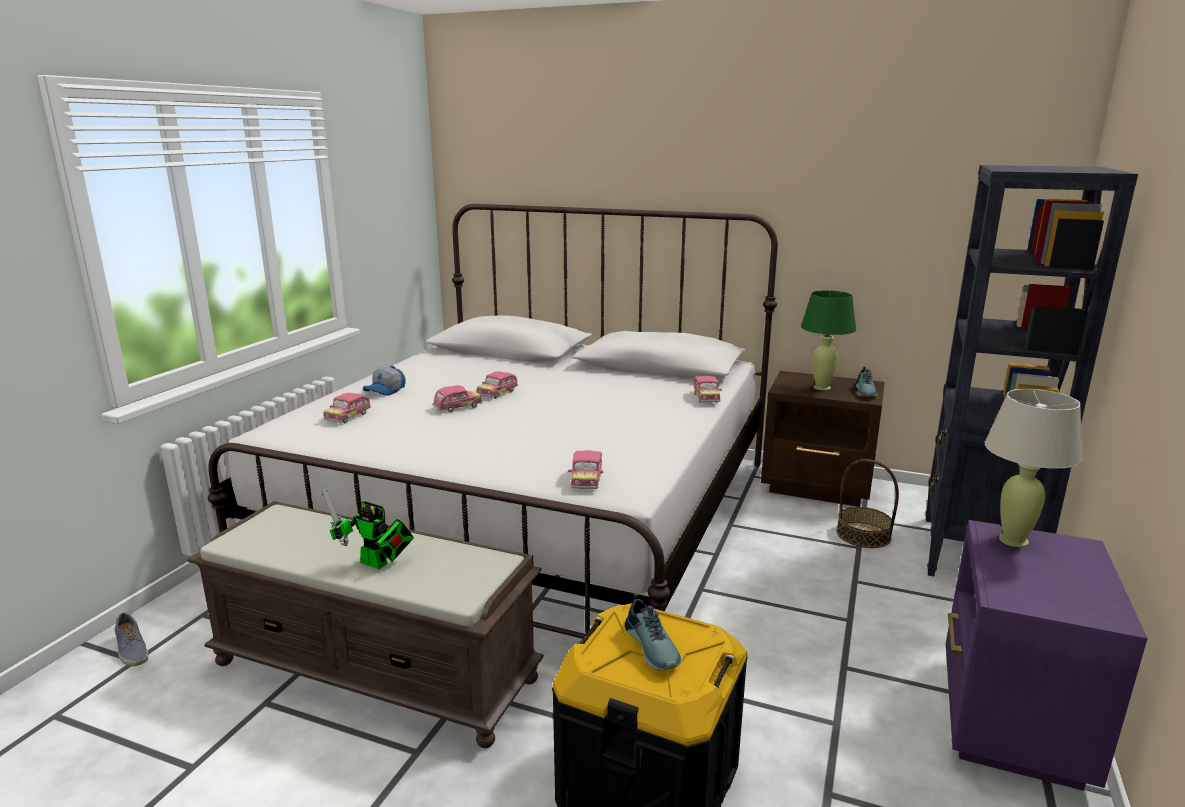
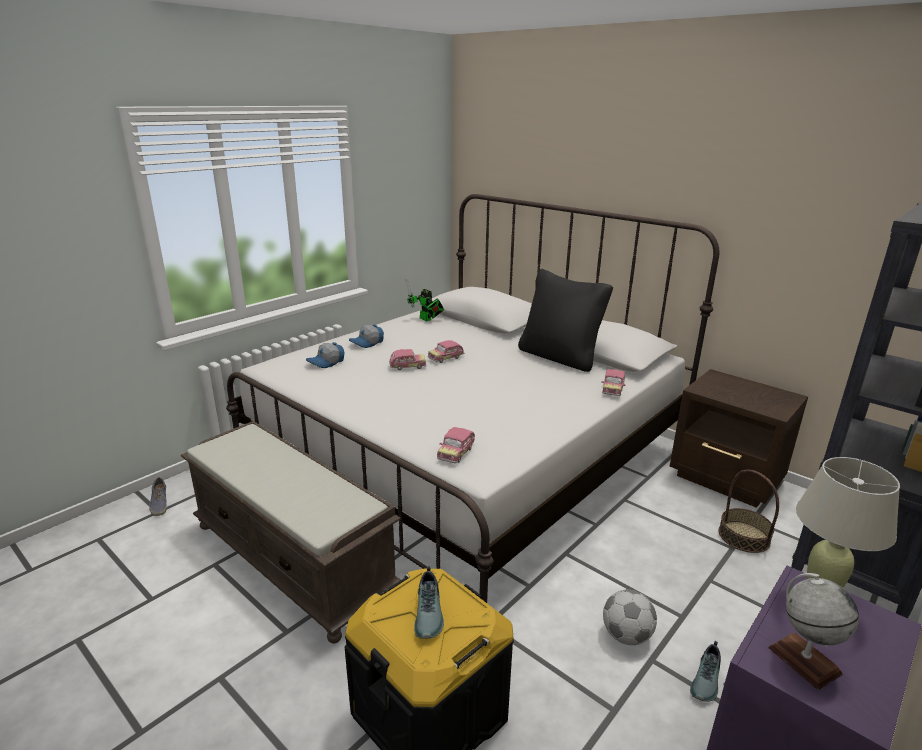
camera: 20 degrees right, 5 degrees up
(348, 417) = (326, 363): toy car -> cap
(377, 564) = (284, 488): toy robot -> toy robot (426, 319)
(627, 376) = (560, 357): none -> black pillow
(807, 652) = (626, 636): none -> football
(822, 387) = (738, 393): green table lamp -> none
(866, 392) = (780, 405): shoe -> shoe (707, 680)
(1037, 589) = (804, 660): none -> globe

